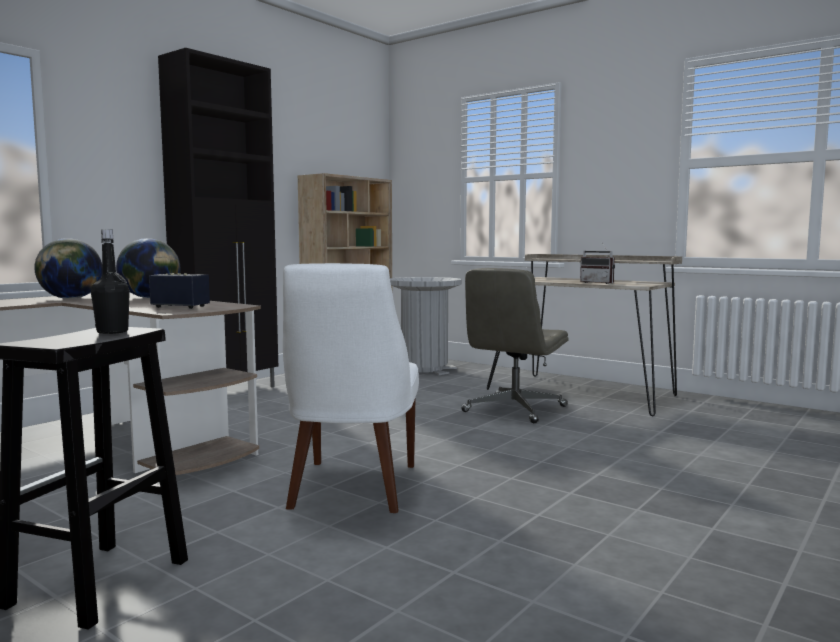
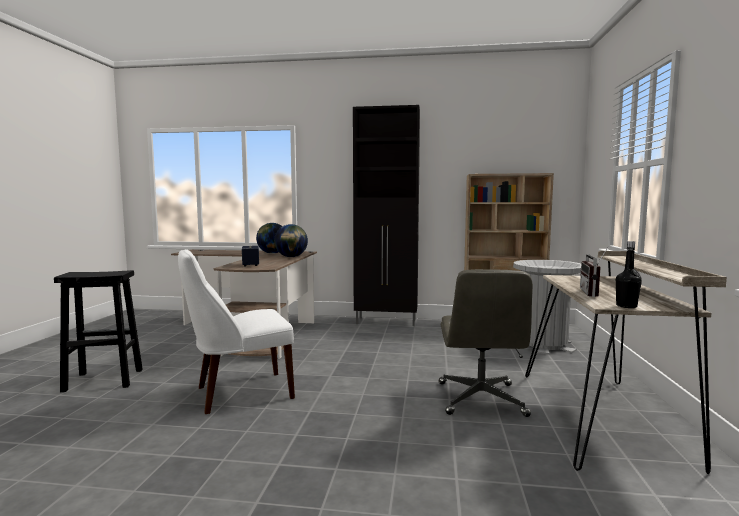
camera: 60 degrees right, 0 degrees up
(112, 332) = (109, 273): black bottle -> black bottle (626, 306)
(514, 409) = (481, 399): grey office chair -> grey office chair turned 90 degrees counterclockwise

